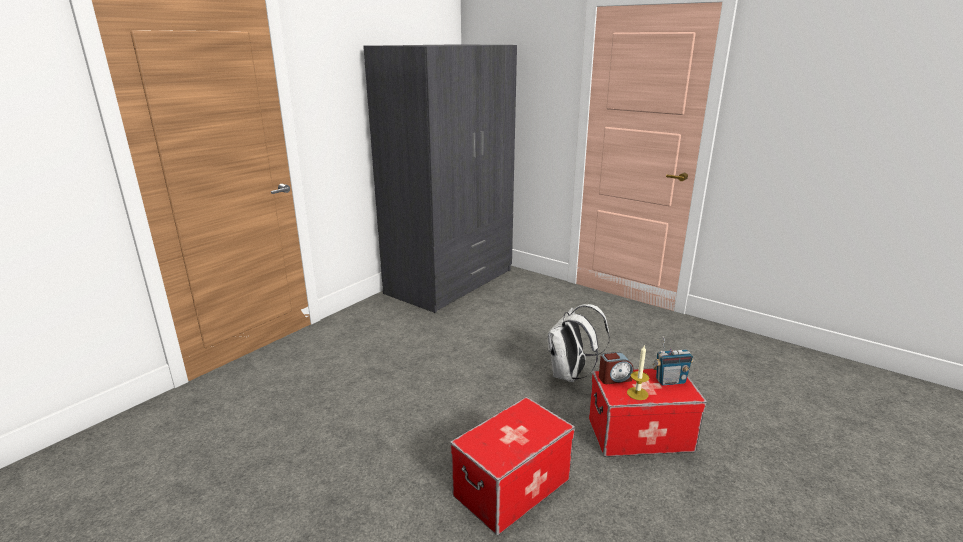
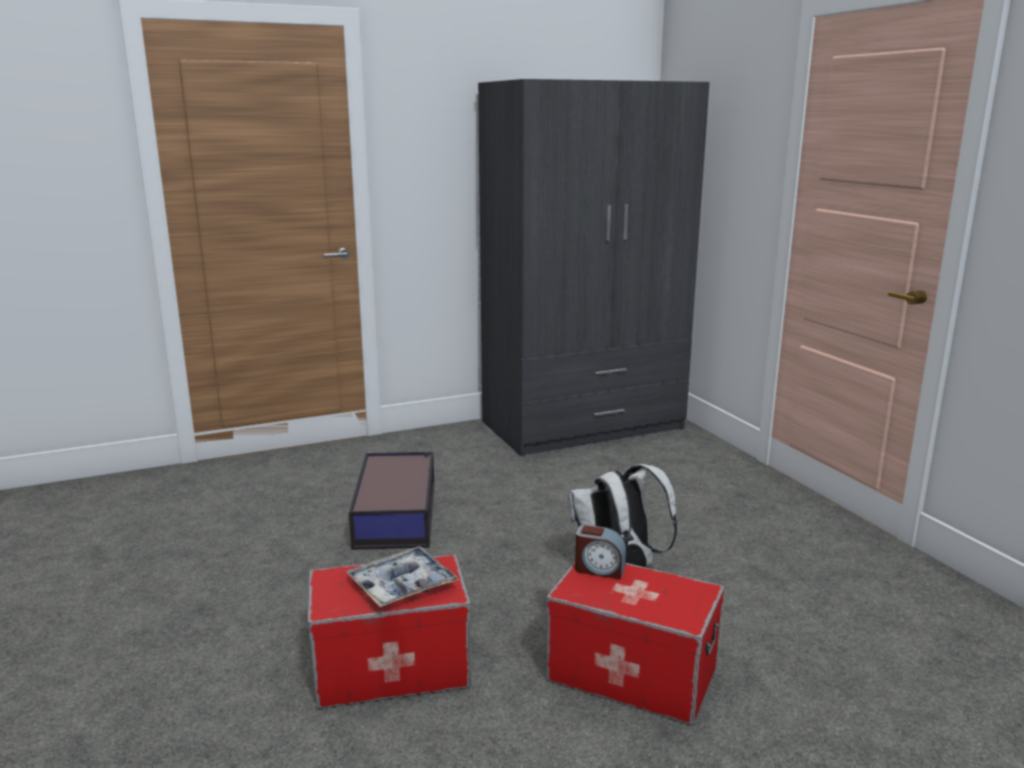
camera: 30 degrees right, 5 degrees down
(397, 377) = (397, 513): none -> storage box
(523, 430) = (402, 586): none -> tray
(637, 393) = (607, 595): candle -> none
(670, 381) = (679, 596): radio -> none

